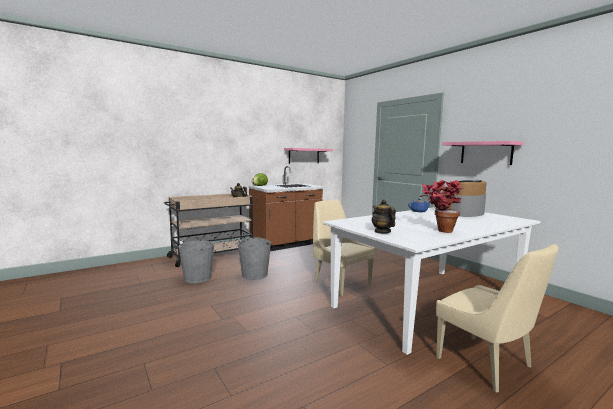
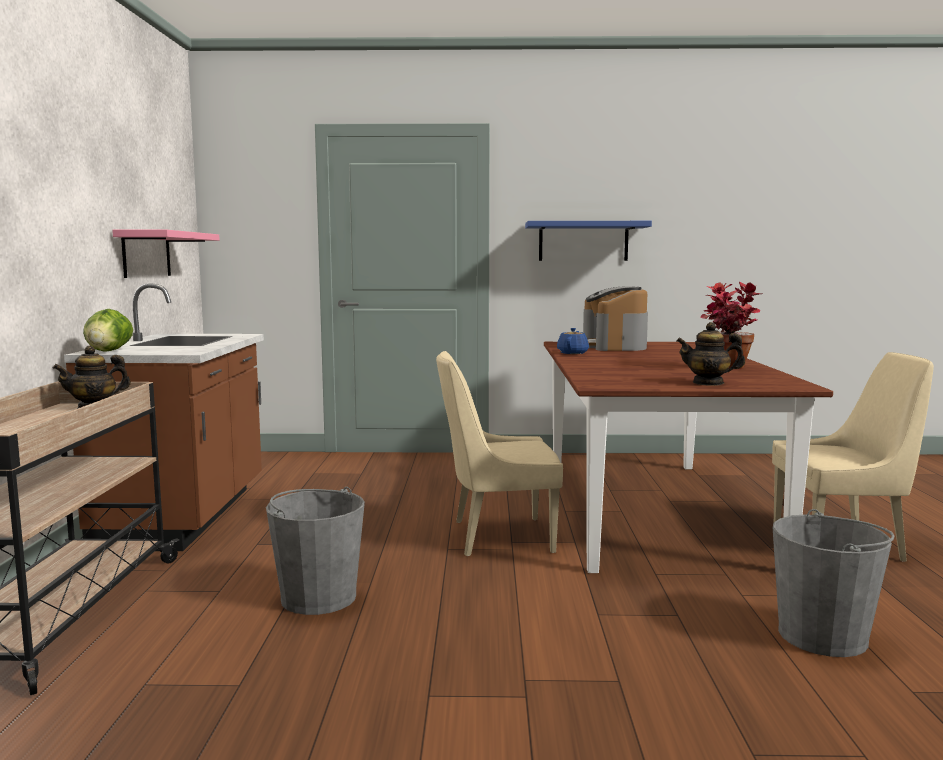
camera: 55 degrees left, 0 degrees up
(197, 278) = (206, 677): grey bucket -> grey bucket (823, 636)
(428, 303) = (651, 510): white dining table -> brown dining table
(486, 153) = (583, 241): pink shelf -> blue shelf

